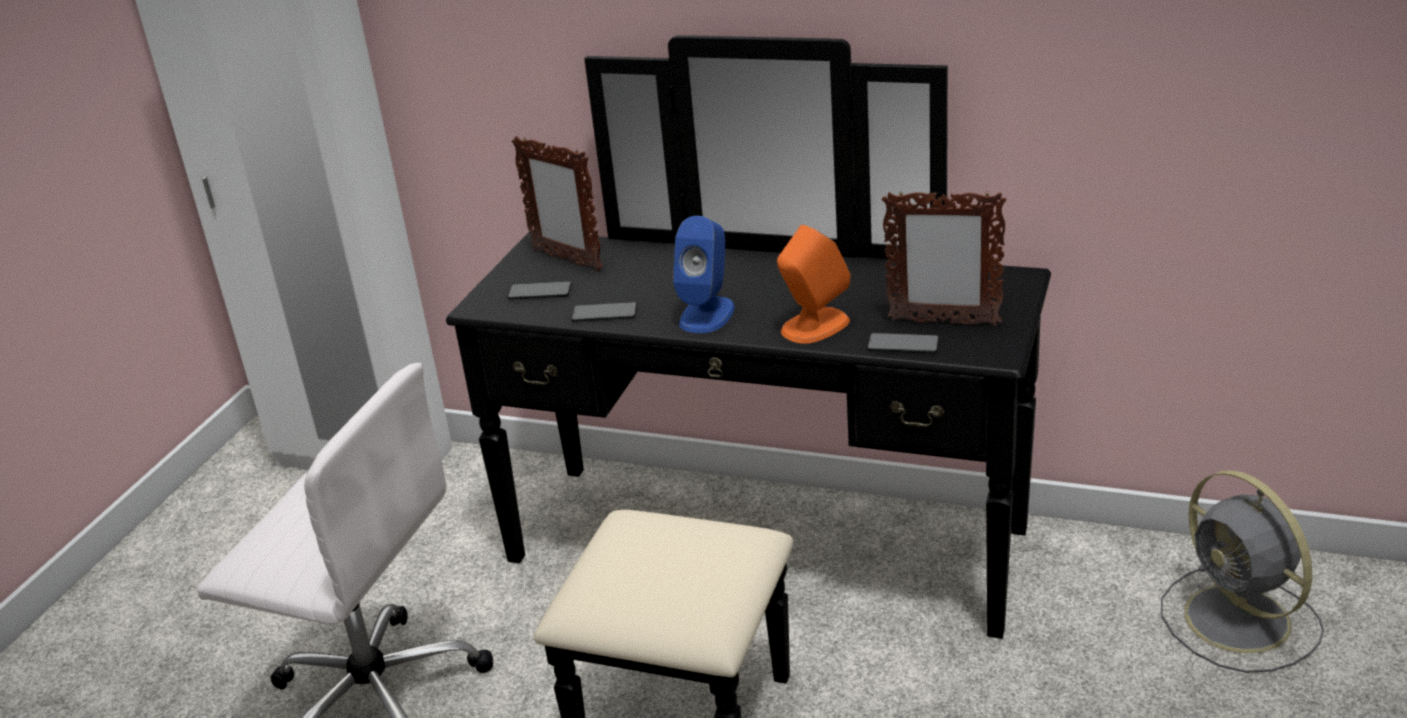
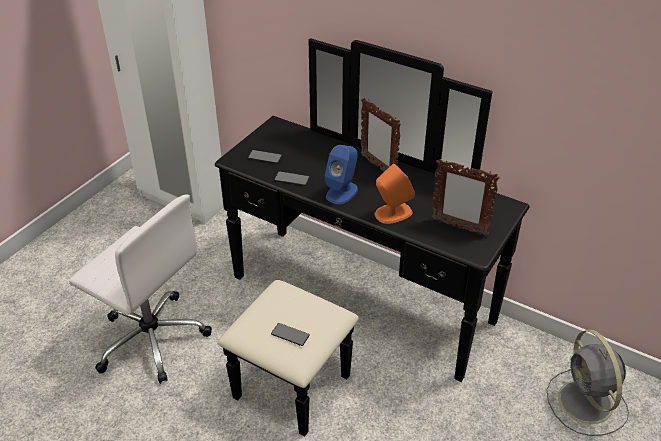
camera: 10 degrees right, 10 degrees up
(566, 260) = (285, 139): picture frame -> picture frame (378, 167)
(903, 345) = (433, 236): phone -> phone (290, 335)

